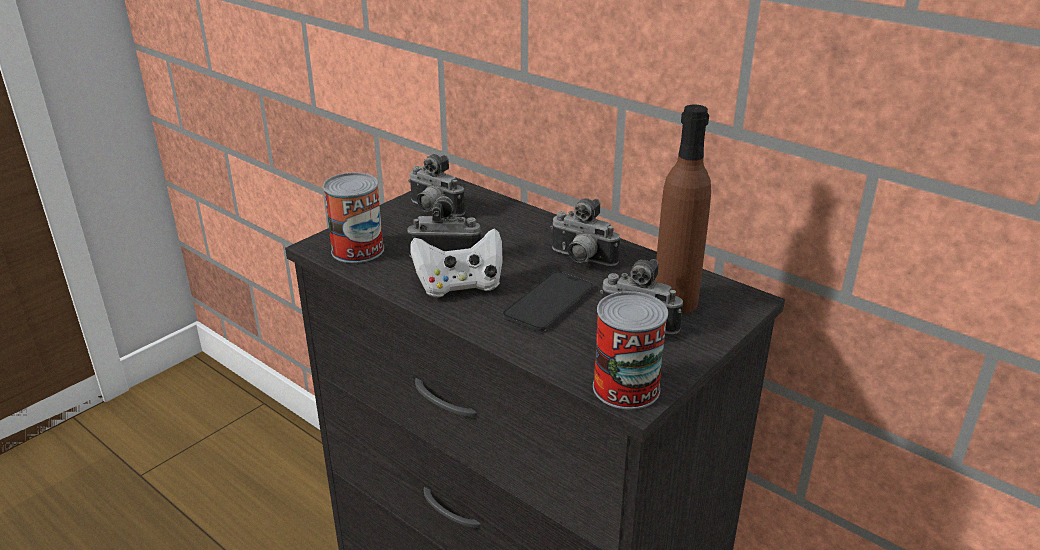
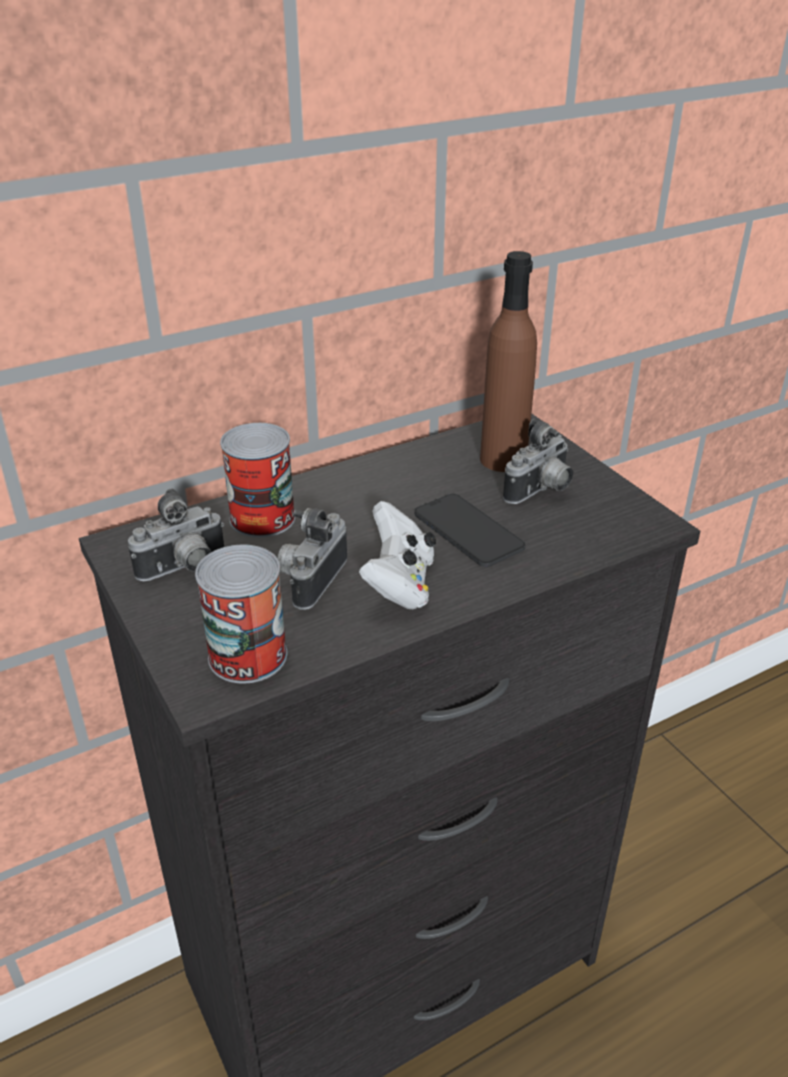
camera: 70 degrees left, 5 degrees up
(581, 260) = (391, 490): camera -> none
(626, 388) = (638, 523): can -> can (262, 518)

